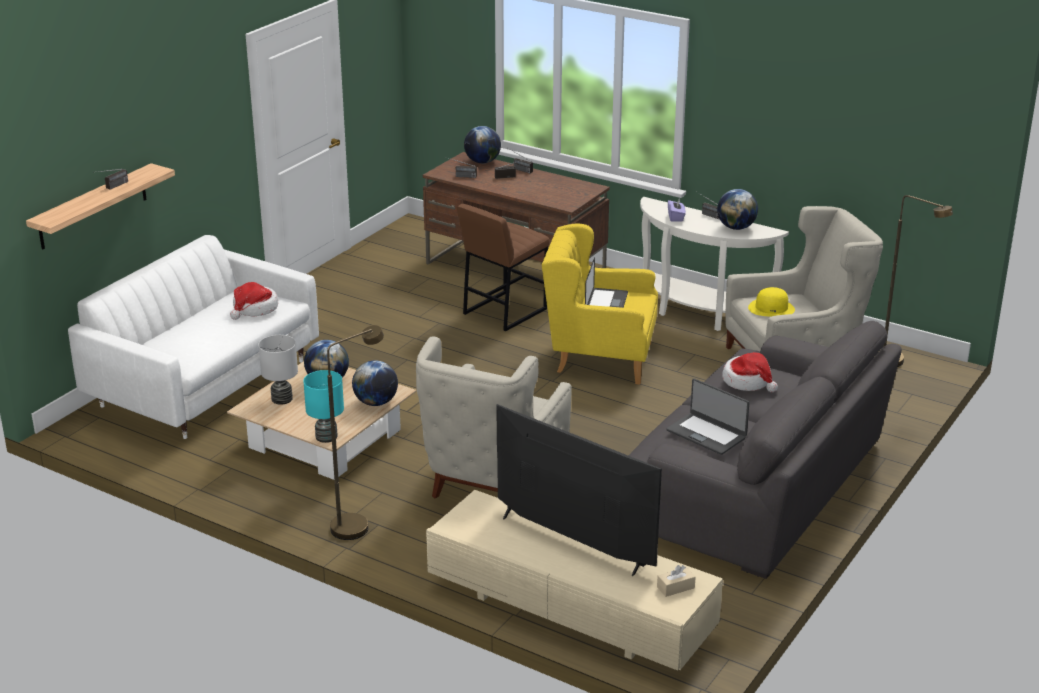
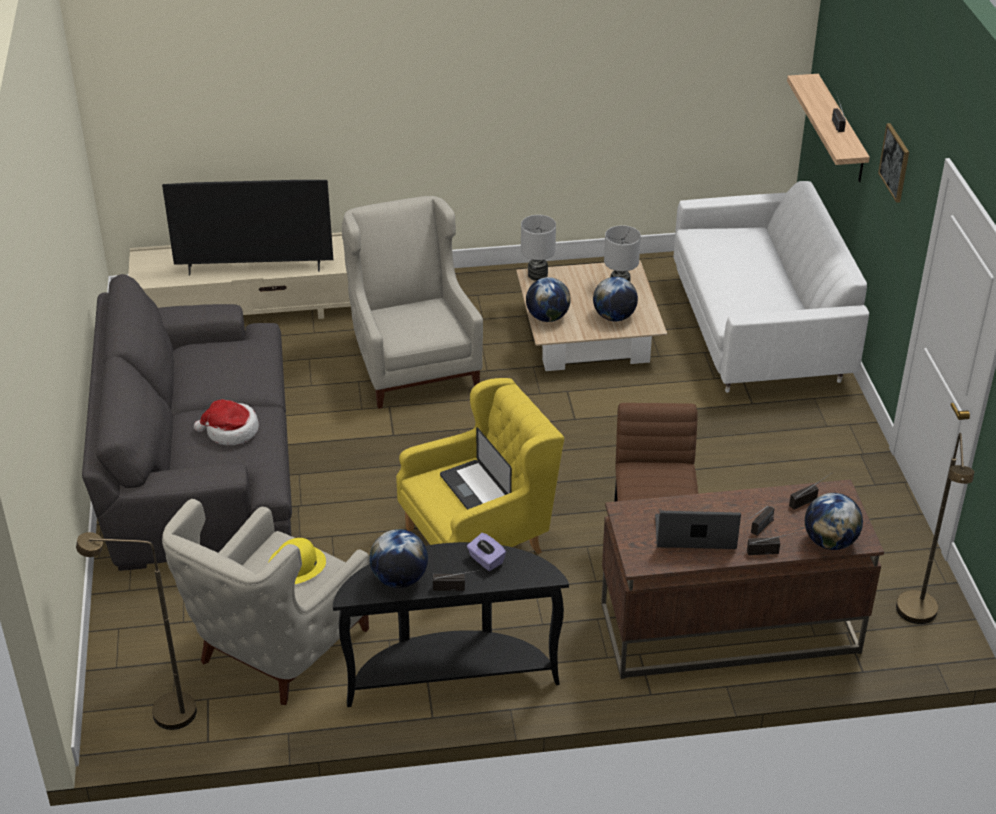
camera: 140 degrees right, 10 degrees up
(188, 118) = (895, 162): none -> picture
(254, 309) = (741, 298): hat -> none
(326, 437) = (537, 275): turquoise table lamp -> grey table lamp
(357, 524) = (465, 290): brown floor lamp -> brown floor lamp (918, 618)
(675, 587) = (154, 270): beige tissue box -> none
(698, 313) = (450, 674): white console table -> black console table
(707, 434) = (220, 360): laptop -> laptop (695, 534)

